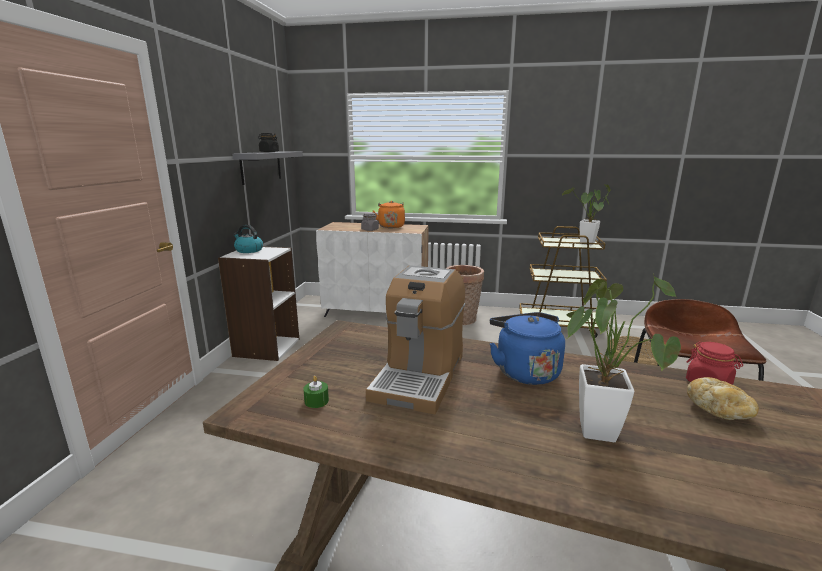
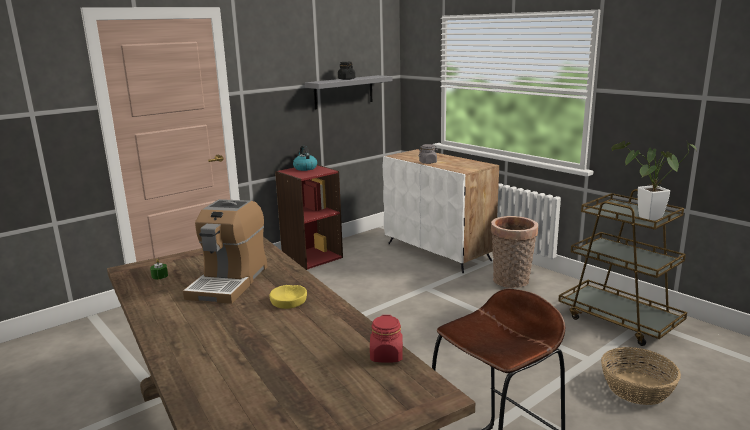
camera: 40 degrees right, 0 degrees up
(266, 347) = (312, 257): white bookcase -> red bookcase
(391, 226) = (457, 161): orange kettle -> none
(419, 375) = (229, 282): coffee machine -> coffee machine turned 45 degrees counterclockwise
(524, 371) = (289, 301): blue kettle -> yellow bowl
(596, 426) = (250, 341): potted plant -> none
(719, 411) = (342, 368): bread -> none

